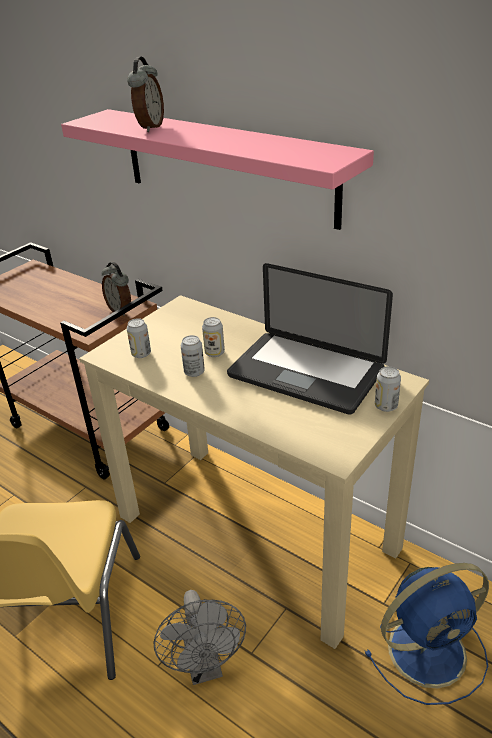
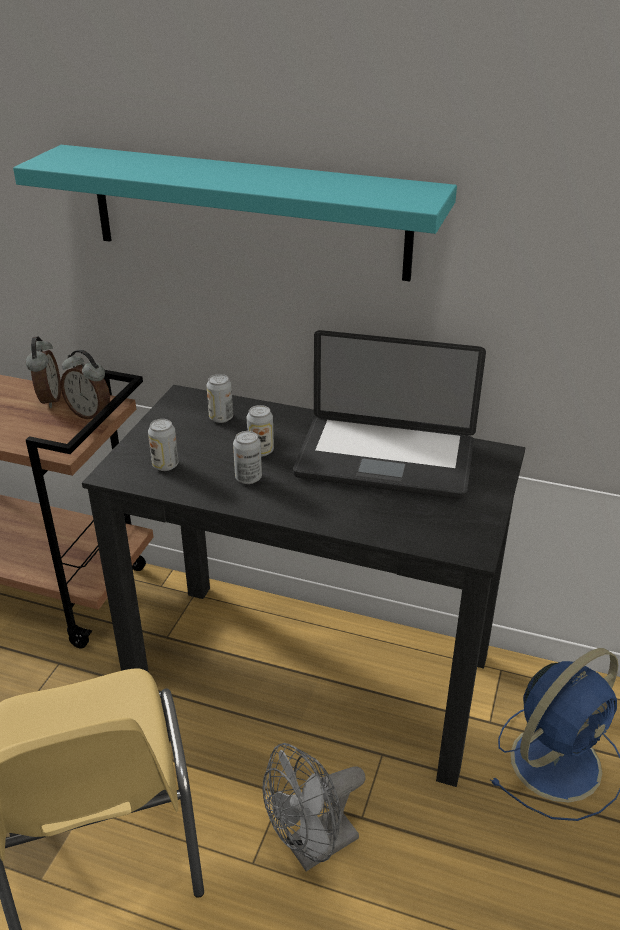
camera: 20 degrees left, 0 degrees up
(149, 128) = (149, 168): alarm clock -> alarm clock (49, 400)
(205, 666) = (313, 848): grey fan -> grey fan turned 90 degrees clockwise
(226, 166) = (248, 212): pink shelf -> turquoise shelf
(257, 532) = (311, 673): beige desk -> black desk
(386, 406) = (495, 483): can -> can (221, 418)

